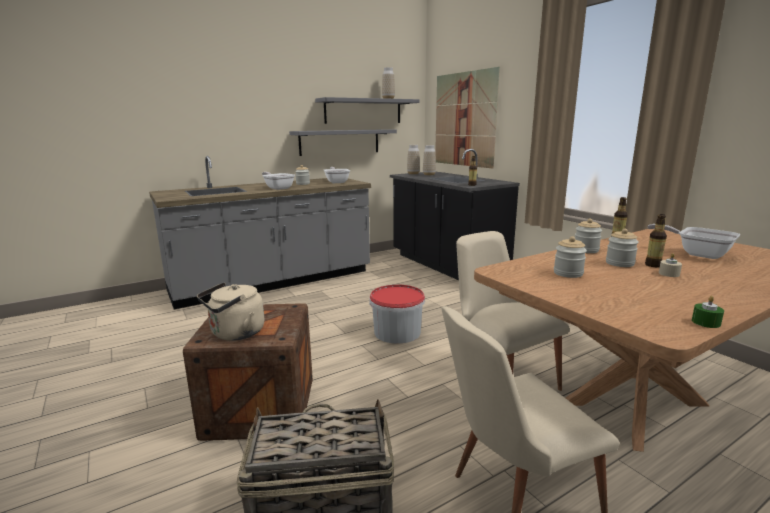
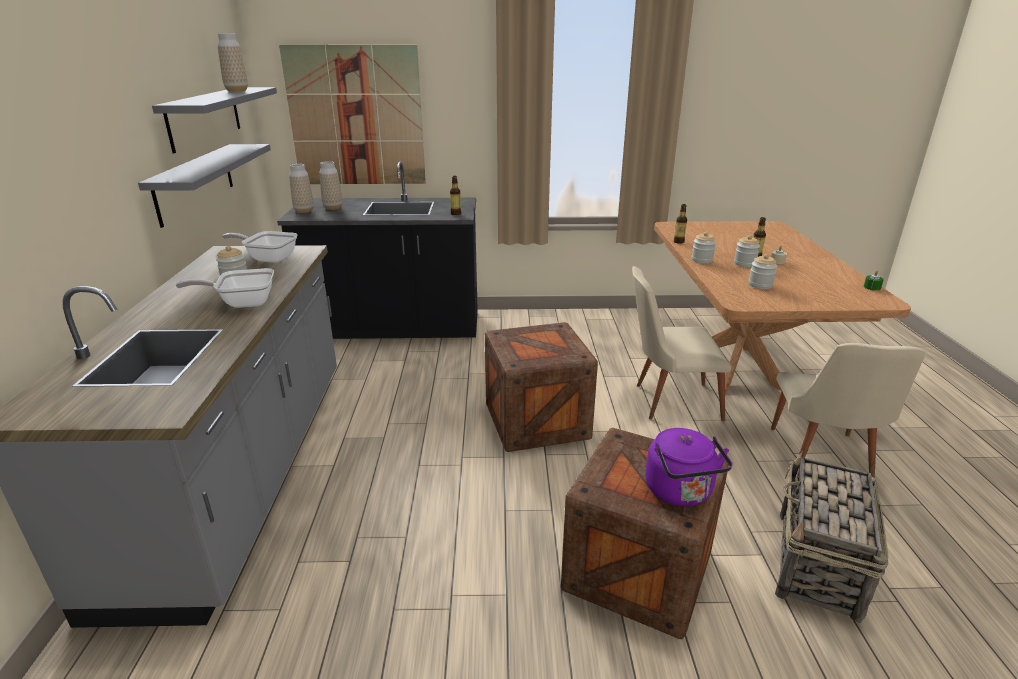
camera: 60 degrees left, 10 degrees up
(235, 334) = (681, 492): beige kettle -> purple kettle
(397, 332) = (536, 421): bucket -> crate
(697, 254) = (736, 238): frying pan -> none

